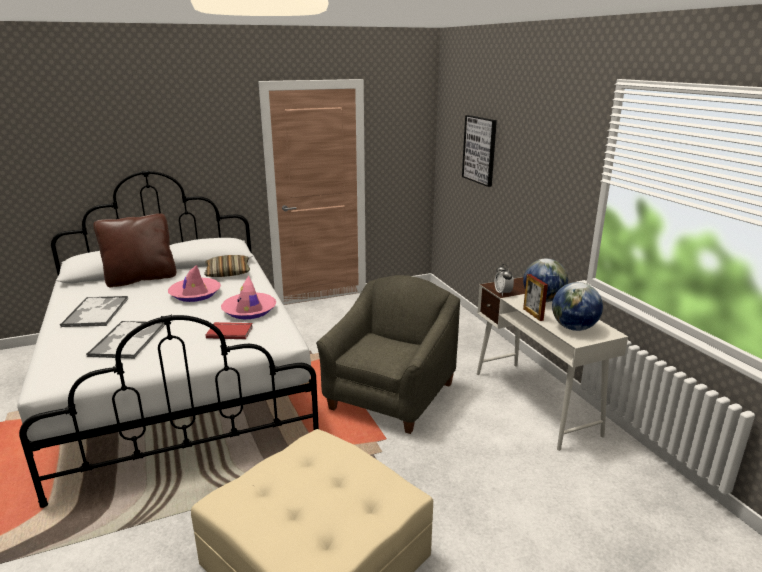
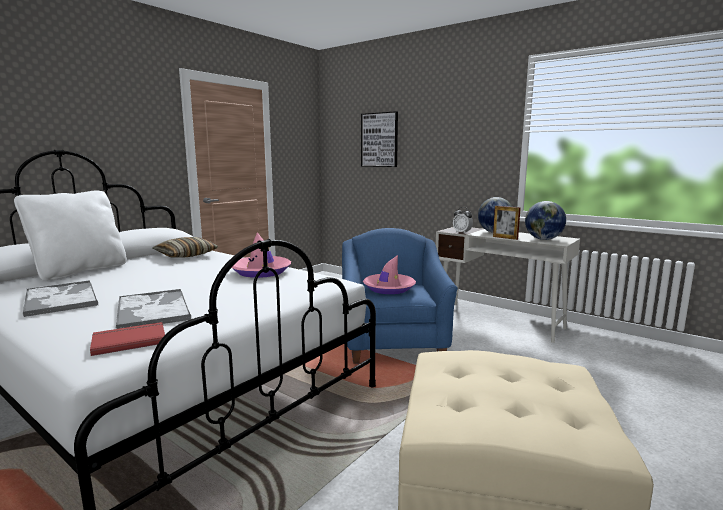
camera: 30 degrees left, 10 degrees down
(141, 279) = (80, 270): brown pillow -> white pillow
(195, 294) = (175, 271): pink hat -> pink hat (389, 288)
(230, 332) = (269, 285): red book -> red book (129, 340)
(391, 396) = (393, 342): grey armchair -> blue armchair

